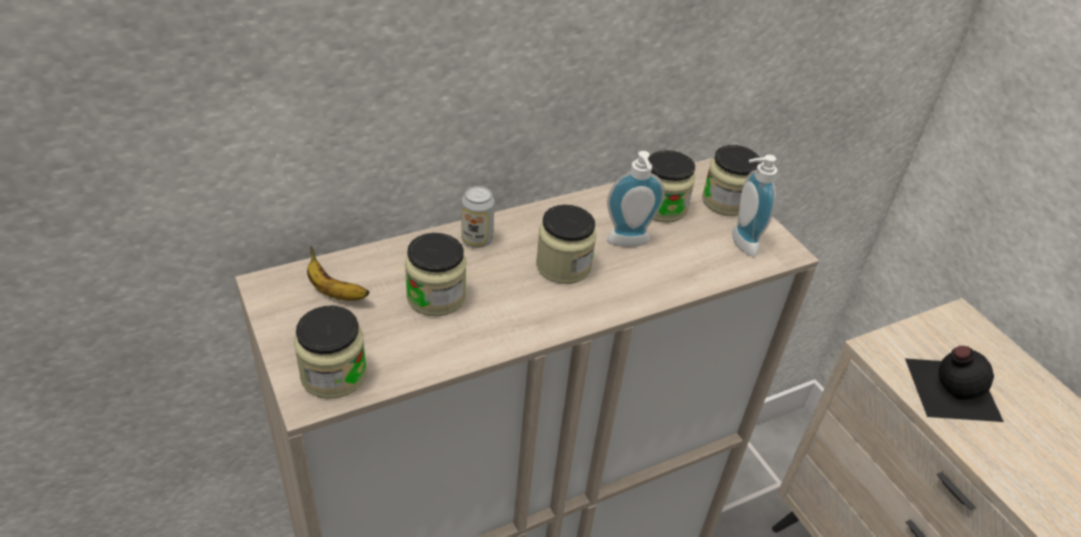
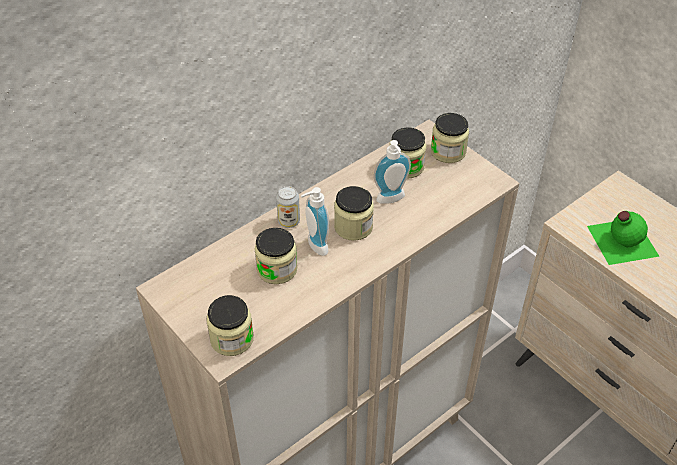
camera: 10 degrees left, 5 degrees up
(334, 292) = (208, 282): banana -> none
(740, 243) = (465, 182): soap dispenser -> soap dispenser (314, 246)
(951, 388) = (621, 240): black bottle -> green bottle

